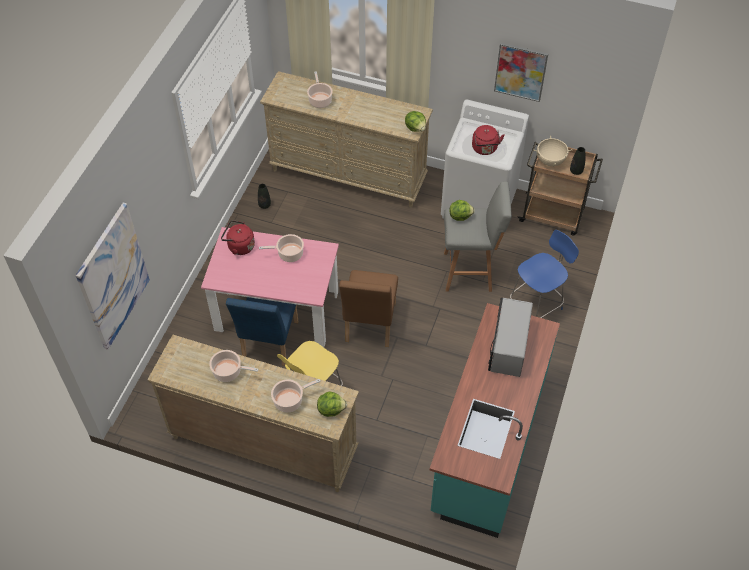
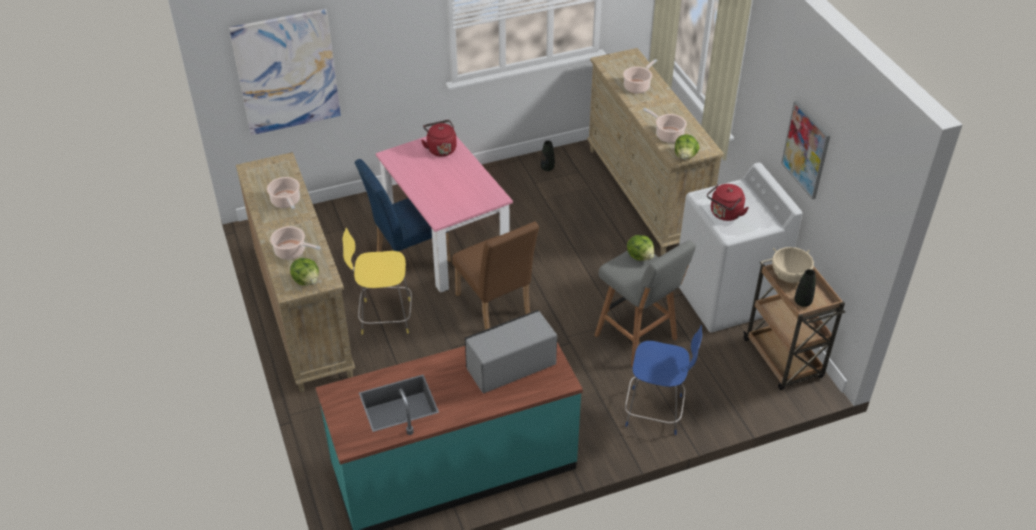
camera: 50 degrees right, 10 degrees down
(288, 254) = (466, 179): cooking pot -> cooking pot (667, 135)
(369, 326) = (495, 308): brown chair -> brown chair turned 90 degrees counterclockwise

